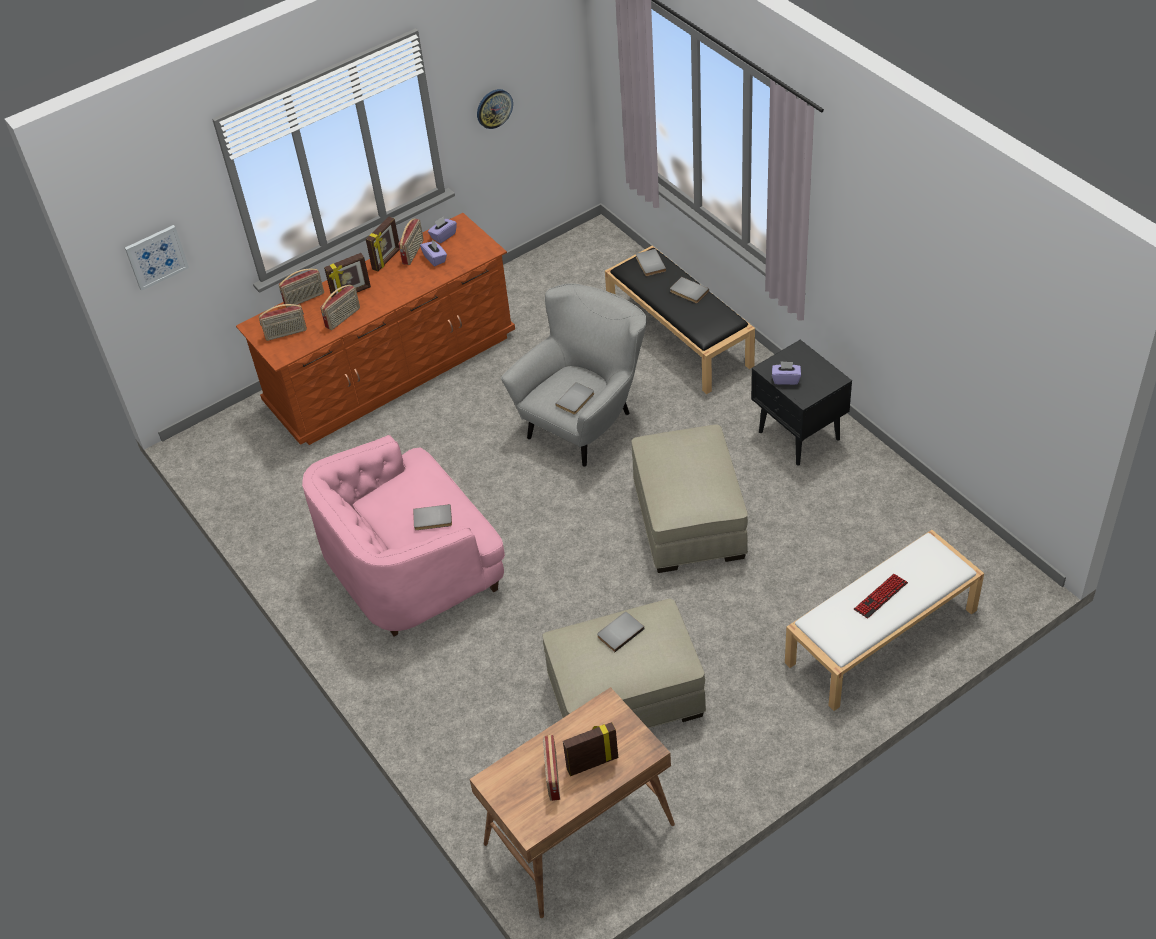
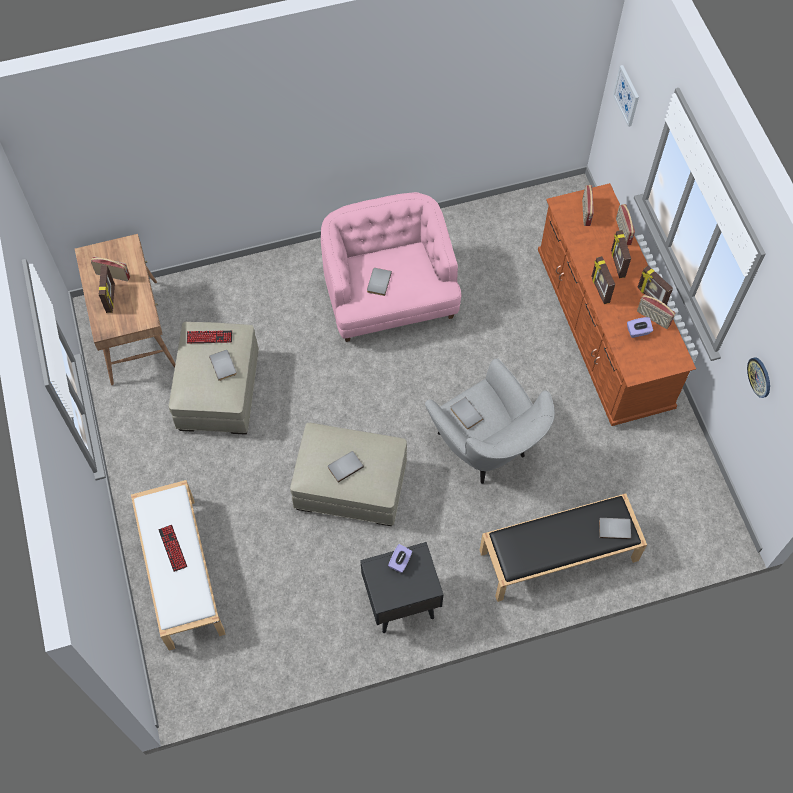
camera: 105 degrees right, 15 degrees up
(343, 318) = (588, 252): radio -> none
(392, 297) = (599, 290): none -> picture frame
(443, 236) = (667, 345): purple tissue box -> none
(585, 664) = (209, 337): none -> keyboard
(688, 292) = (563, 545): grey book -> grey book (344, 466)

